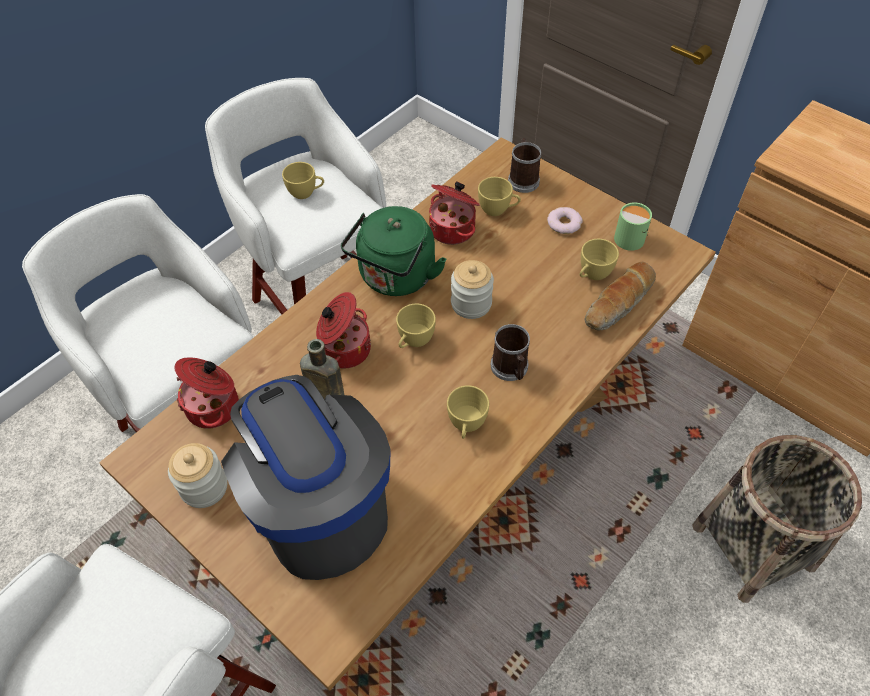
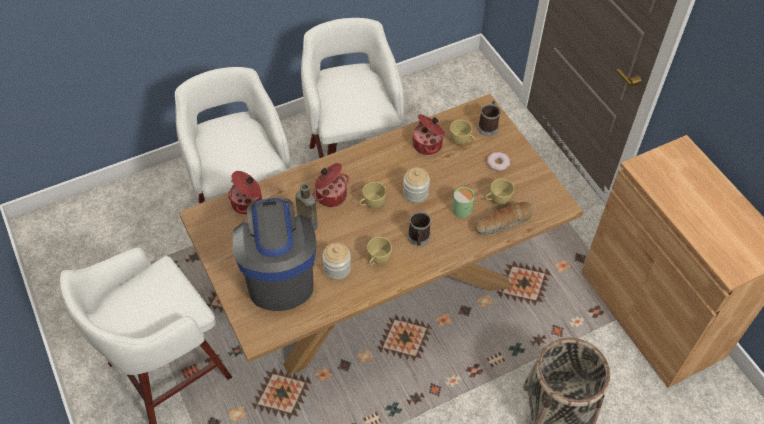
camera: 20 degrees right, 0 degrees up
(204, 487) = (226, 243): jar -> jar (337, 269)
(306, 193) = (354, 92): yellow cup -> none
(395, 278) = (379, 163): green kettle -> none
(631, 237) = (535, 185): green mug -> green mug (464, 208)

